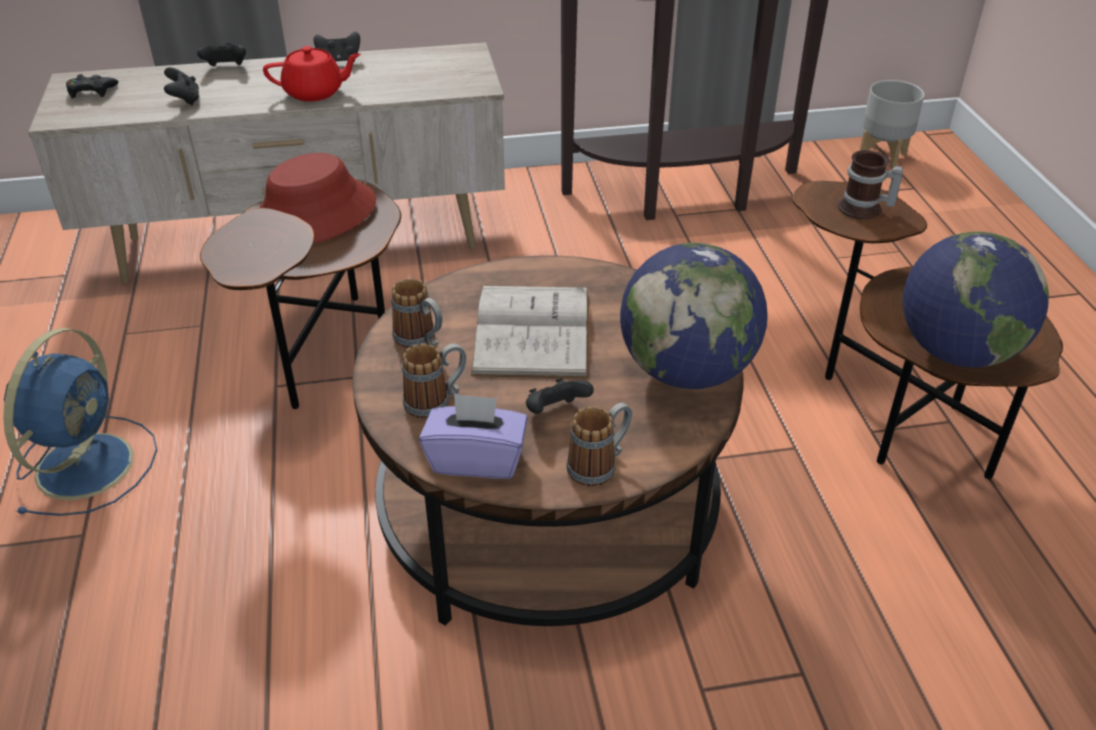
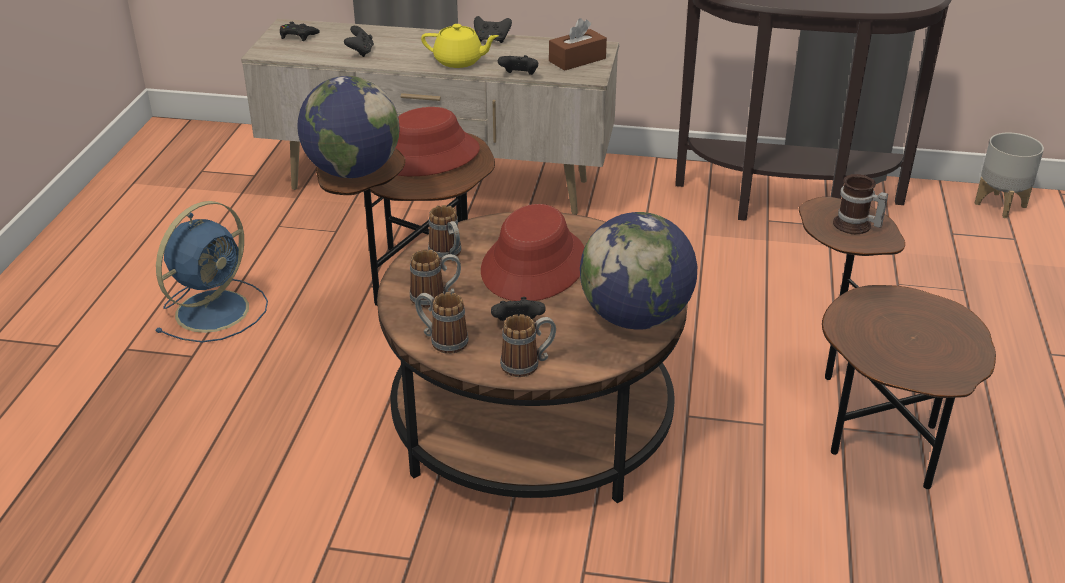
camera: 20 degrees right, 5 degrees down
(226, 68) = (403, 33): black game controller -> black game controller (519, 76)
(315, 92) = (459, 61): red teapot -> yellow teapot
(452, 70) = (577, 60): none -> brown tissue box
(476, 459) = (442, 341): purple tissue box -> mug
(532, 330) = (534, 265): white book -> red hat
(956, 352) = (888, 357): globe -> globe (353, 171)

